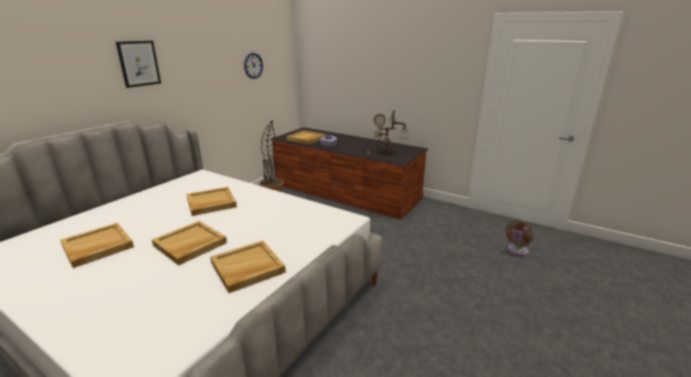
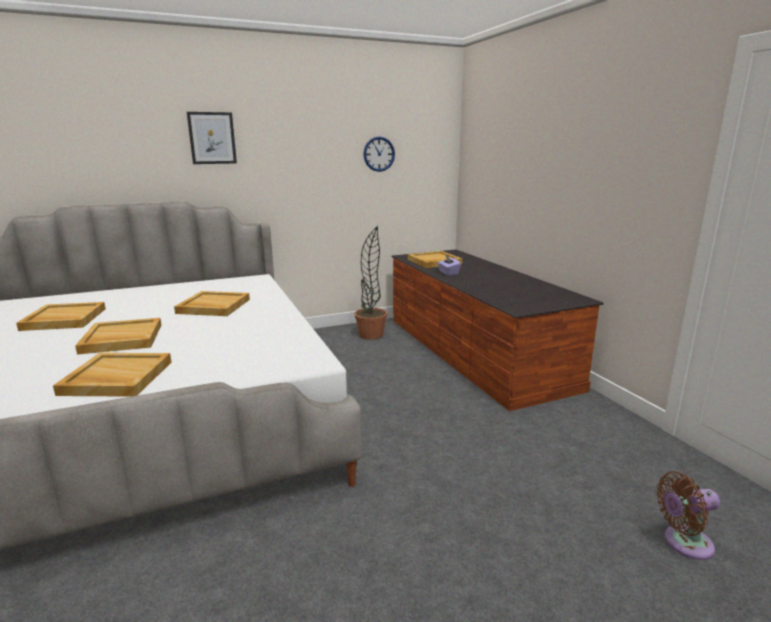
camera: 35 degrees right, 5 degrees down
(386, 153) = (517, 296): table lamp -> none

